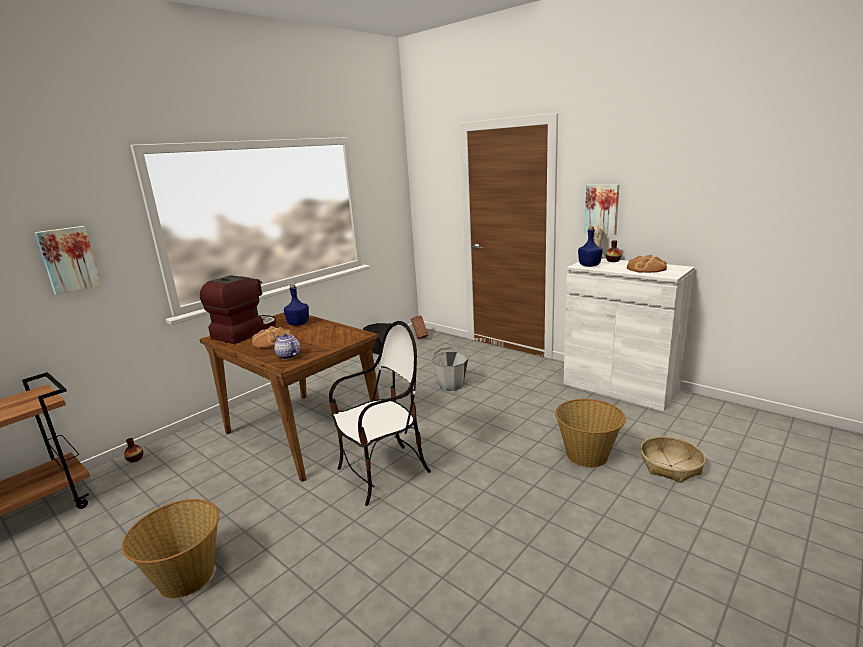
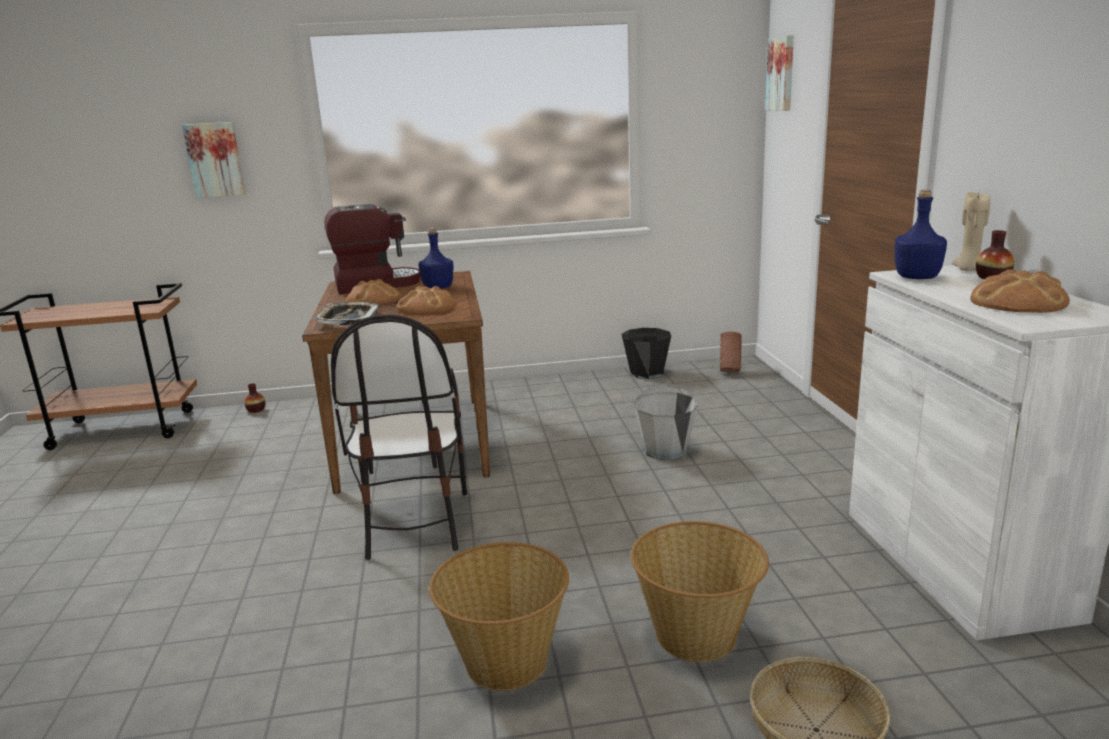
camera: 40 degrees right, 0 degrees up
(186, 576) = (133, 533): basket -> basket (506, 660)
(288, 356) = (347, 319): teapot -> tray
(323, 336) = (426, 307): none -> bread
(383, 473) = (413, 523): chair -> chair turned 75 degrees clockwise
(602, 209) = (1003, 157): picture -> picture (782, 74)

